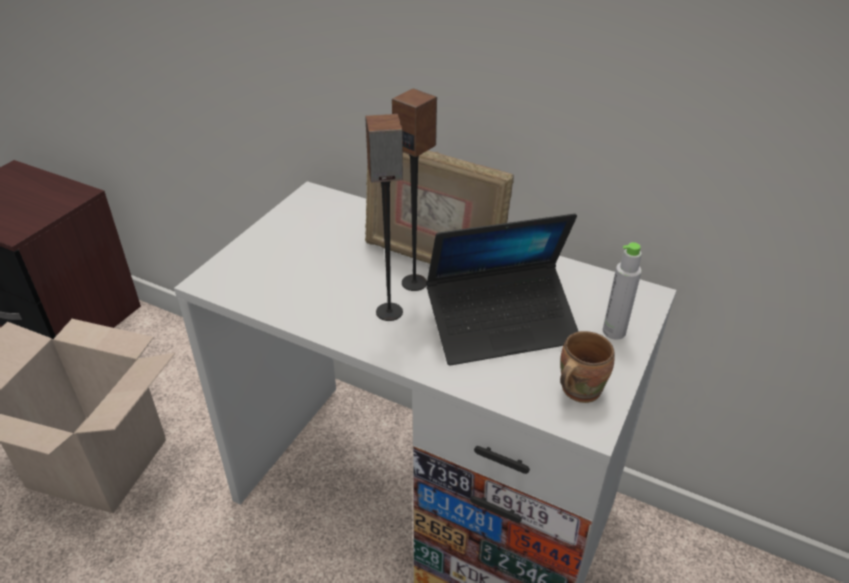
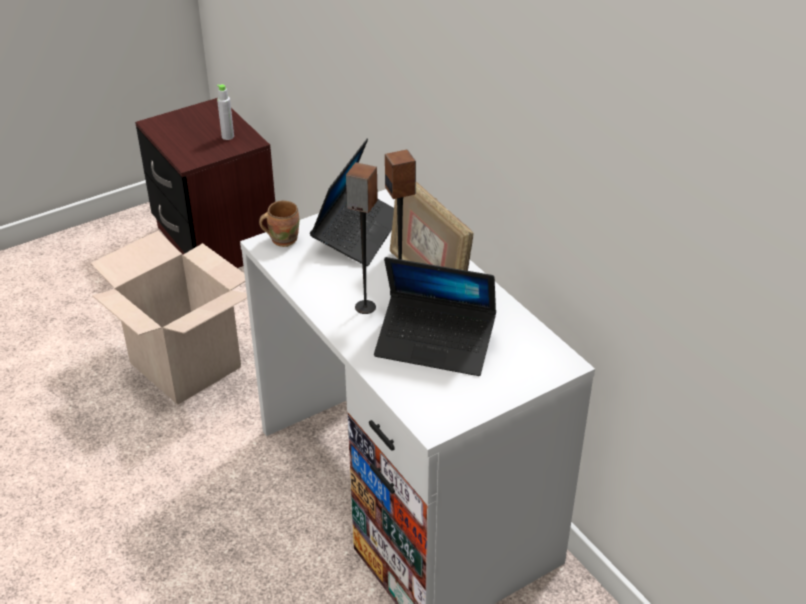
camera: 30 degrees right, 0 degrees up
(312, 234) = (357, 233): none -> laptop
(577, 389) = (446, 403): brown mug -> brown mug (282, 239)
(614, 331) = (511, 378): grey bottle -> grey bottle (228, 136)

